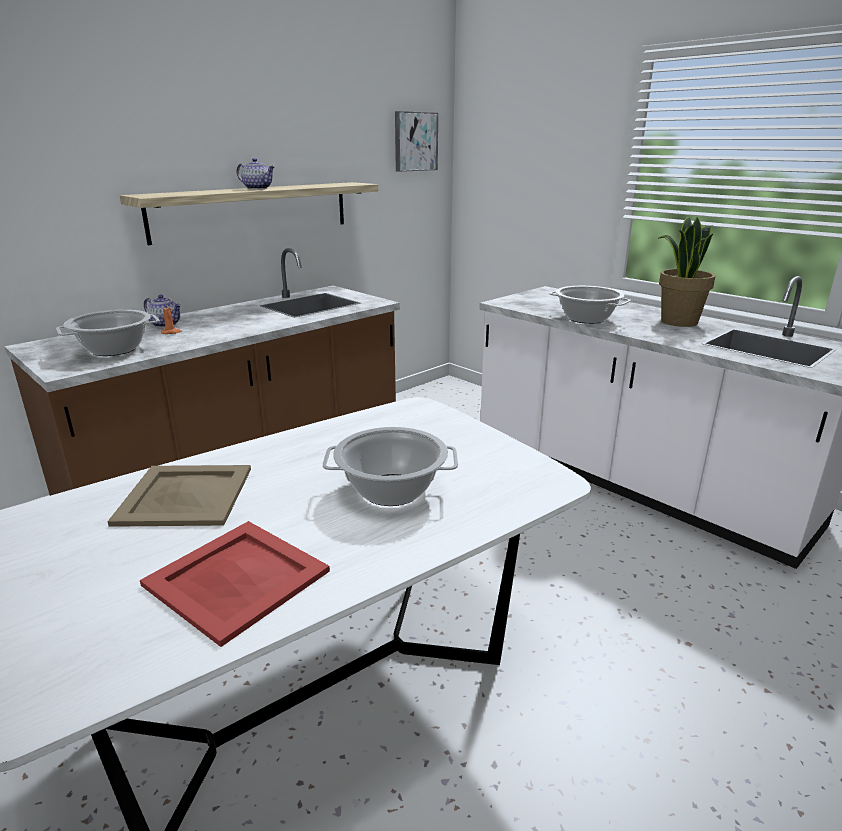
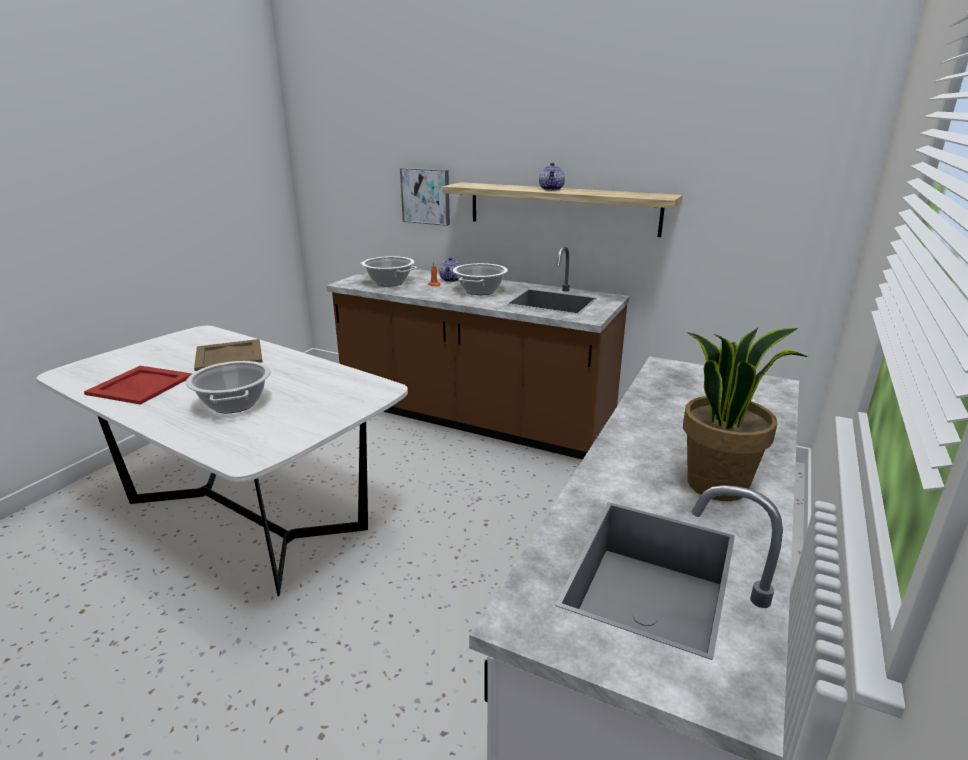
camera: 70 degrees right, 0 degrees up
(415, 141) = (796, 154): picture -> picture (426, 196)
(587, 319) = (648, 417): cooking pot -> cooking pot (480, 291)

